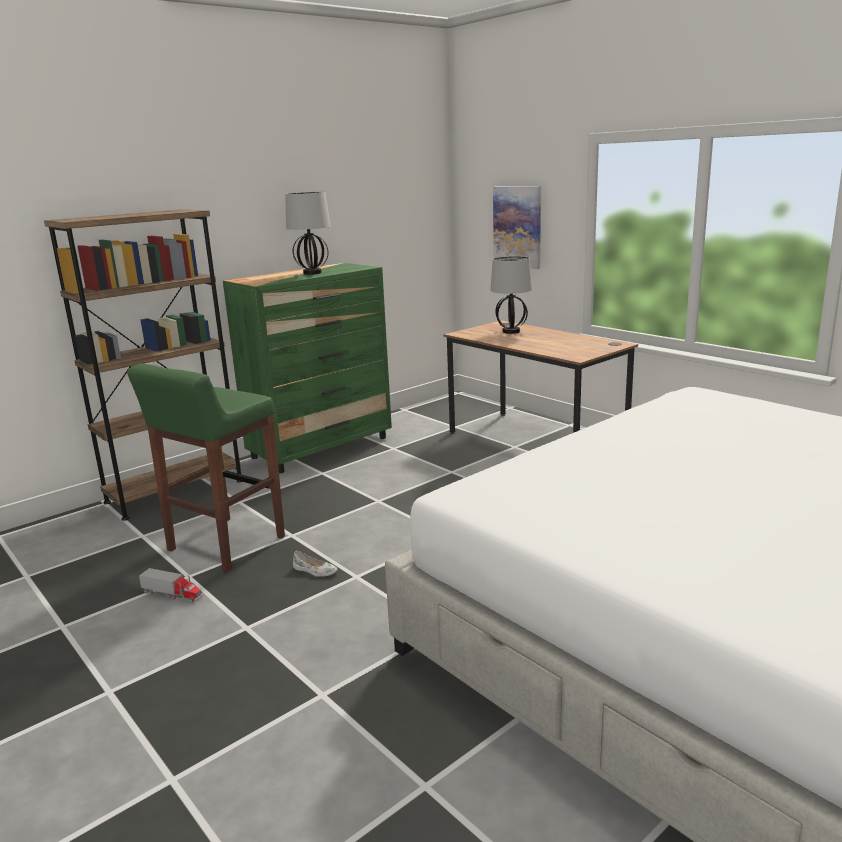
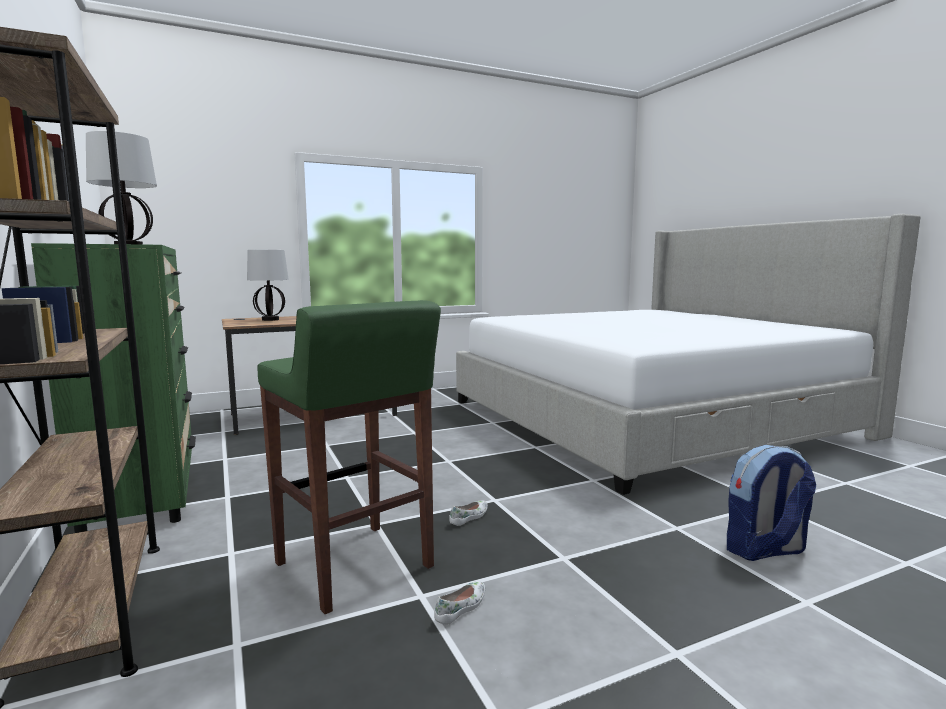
camera: 75 degrees left, 10 degrees down
(173, 594) = (461, 607): toy truck -> white shoe
(277, 762) = (764, 550): none -> backpack
(517, 227) = (214, 229): picture -> none

